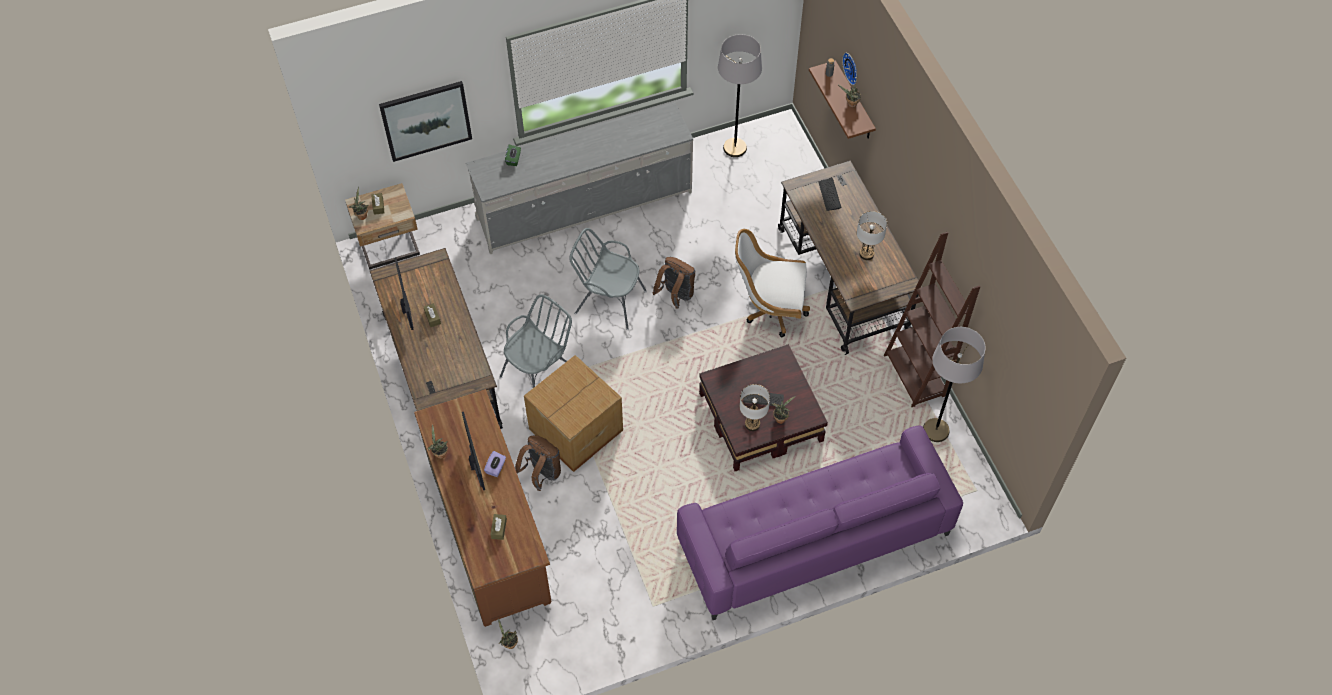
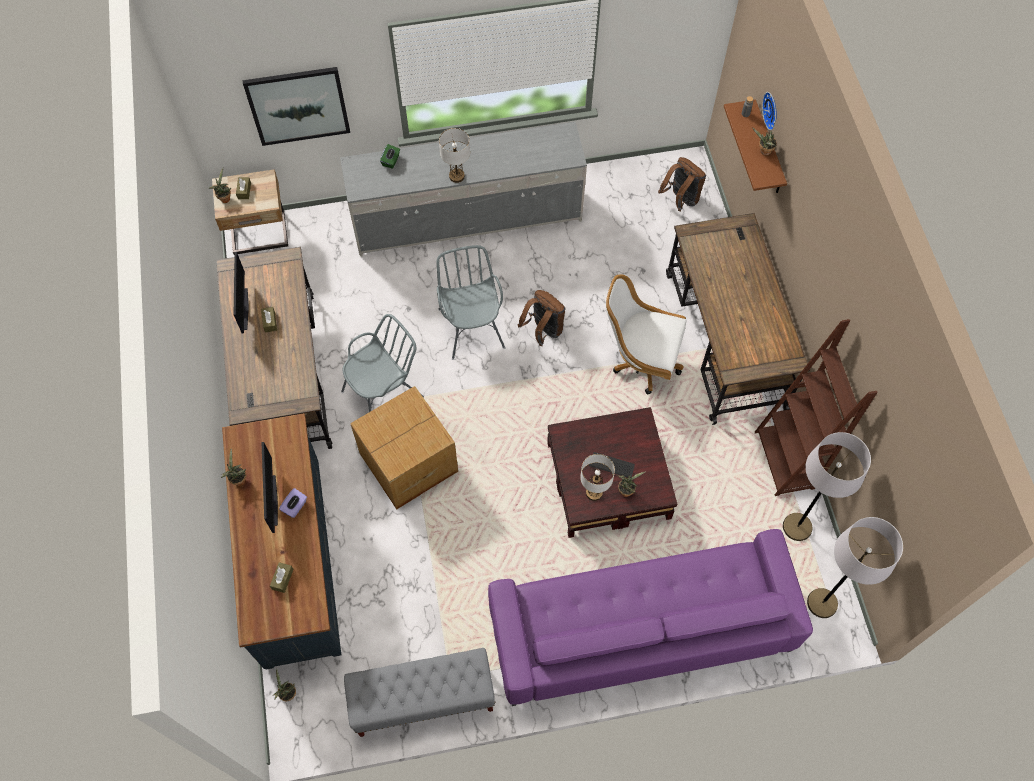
camera: 10 degrees right, 5 degrees up
(489, 531) = (294, 561): brown dresser -> blue dresser
(541, 474) = (362, 506): brown backpack -> brown backpack (680, 200)
(608, 300) = (471, 325): grey chair -> grey chair turned 45 degrees clockwise
(632, 628) = (423, 699): none -> grey bench
(735, 148) = (636, 179): grey floor lamp -> grey floor lamp (822, 603)
(829, 195) = (724, 248): keyboard -> none
(867, 254) = (753, 321): table lamp -> table lamp (457, 176)

